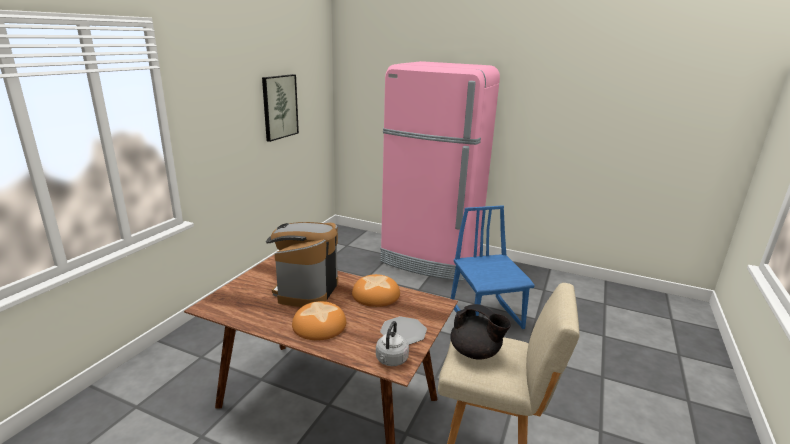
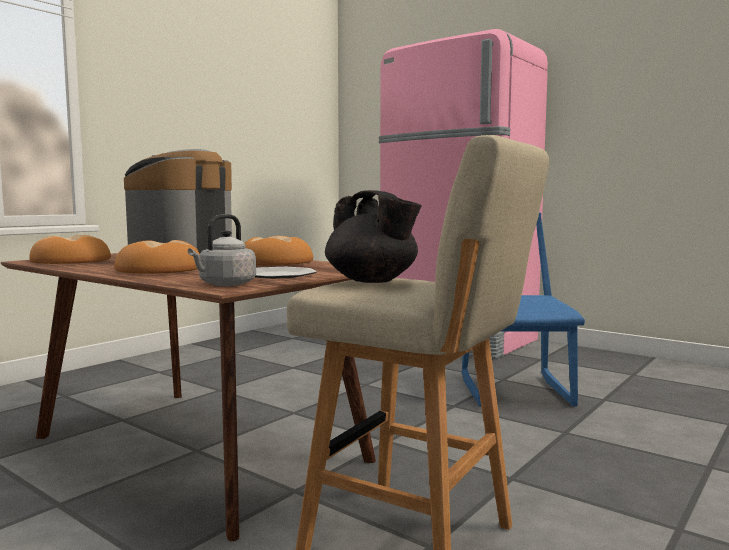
camera: 15 degrees right, 15 degrees down
(236, 304) = (72, 261): none -> bread
(279, 107) = (251, 120): picture -> none

